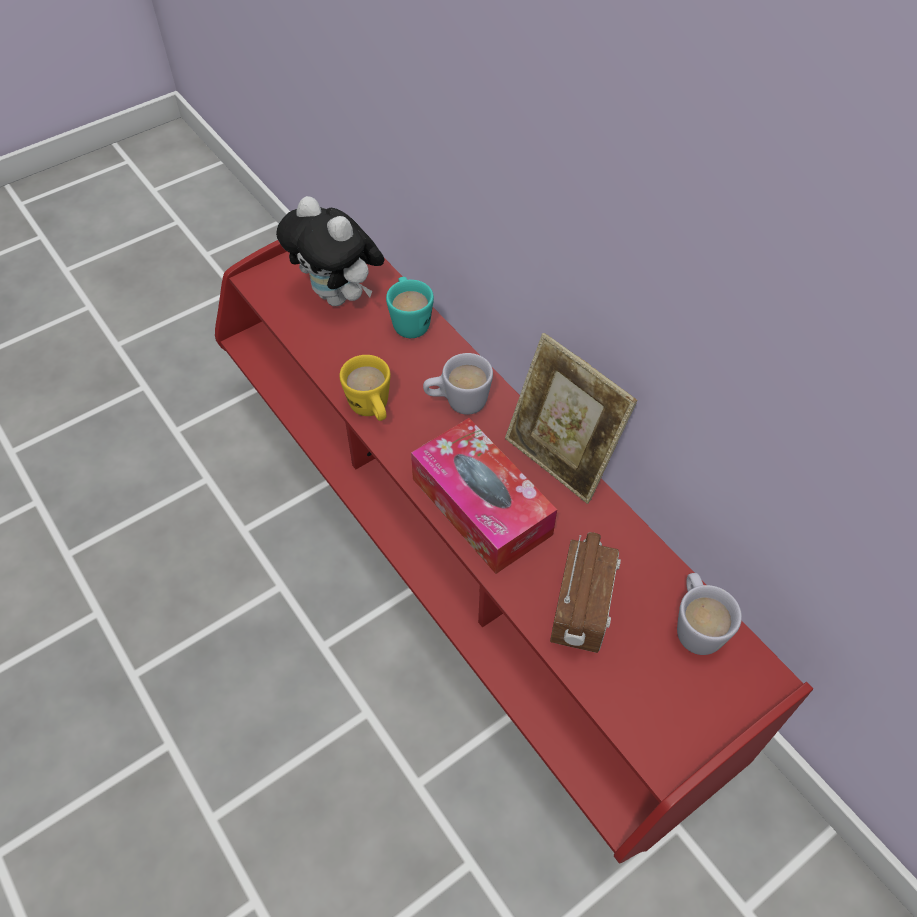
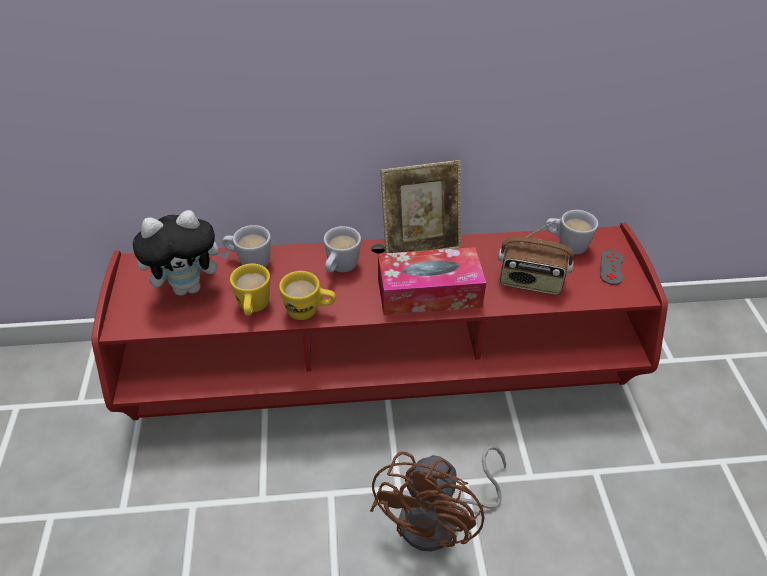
camera: 60 degrees left, 10 degrees down
(304, 709) = (440, 520): none -> brown fan
(344, 362) = (253, 309): none -> yellow mug
(409, 321) = (249, 262): turquoise mug -> white mug
(582, 610) = (530, 282): radio -> radio turned 150 degrees clockwise
(694, 704) = (611, 267): none -> grey game controller

